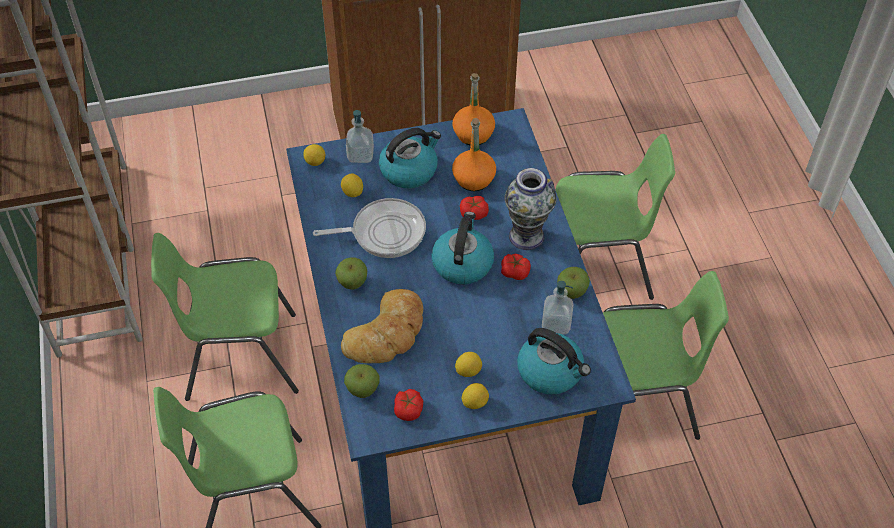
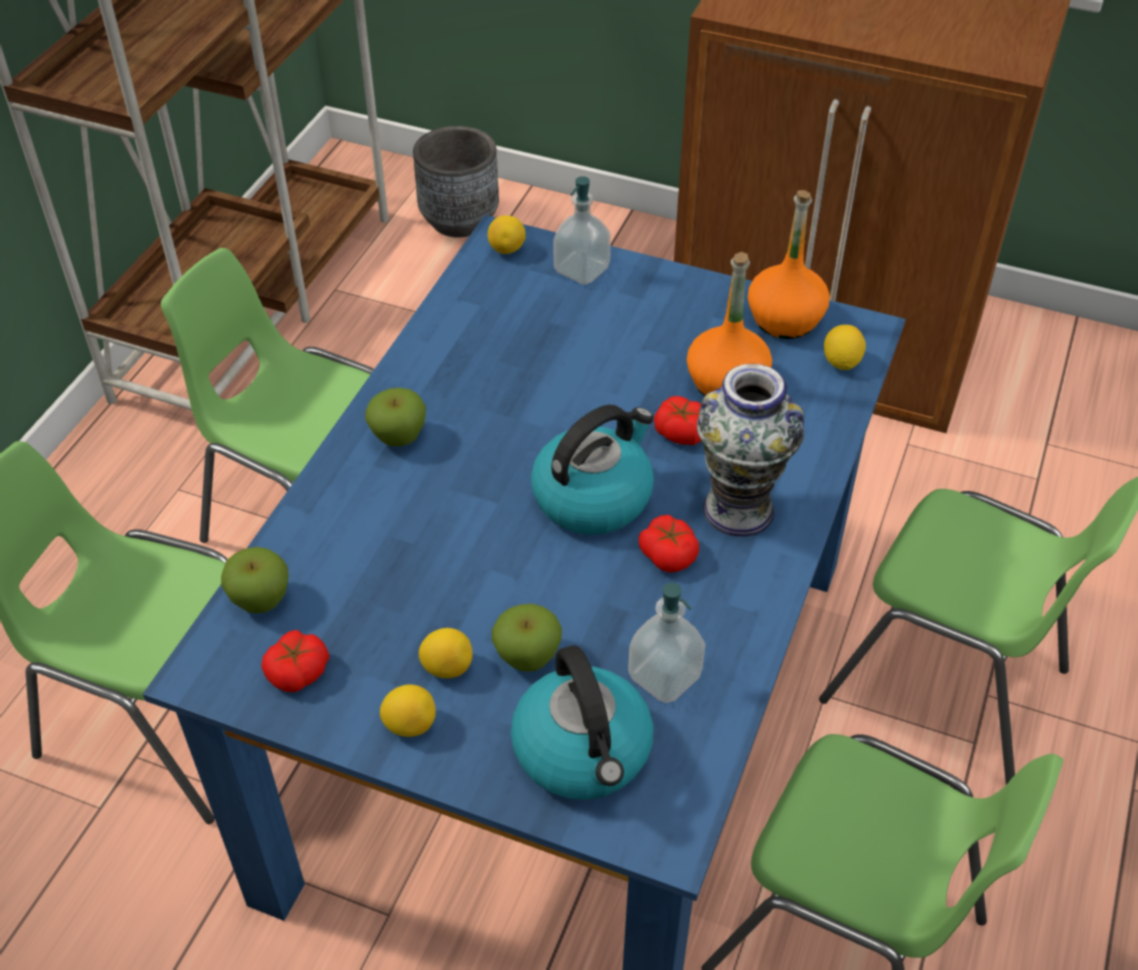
camera: 35 degrees right, 5 degrees down
(168, 146) = (460, 220): none -> grey planter
(352, 192) = (521, 314): lemon -> lemon (841, 362)
(384, 232) = (514, 390): frying pan -> none
(387, 333) = (379, 537): bread -> none
(409, 170) = (636, 323): kettle -> none
(571, 292) = (738, 640): apple -> apple (527, 658)

